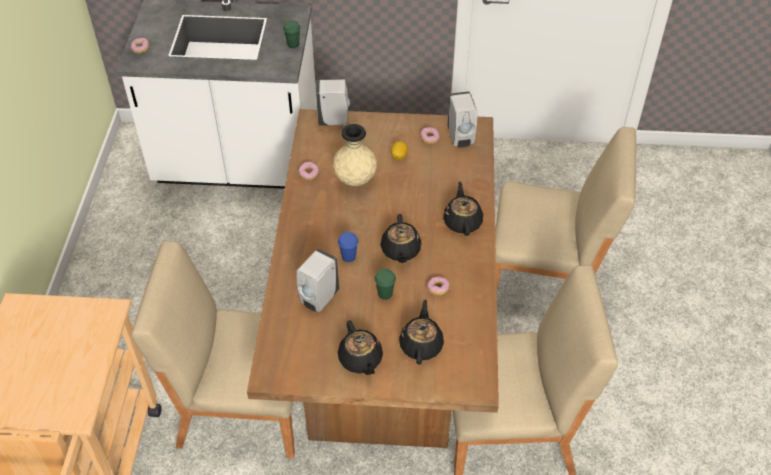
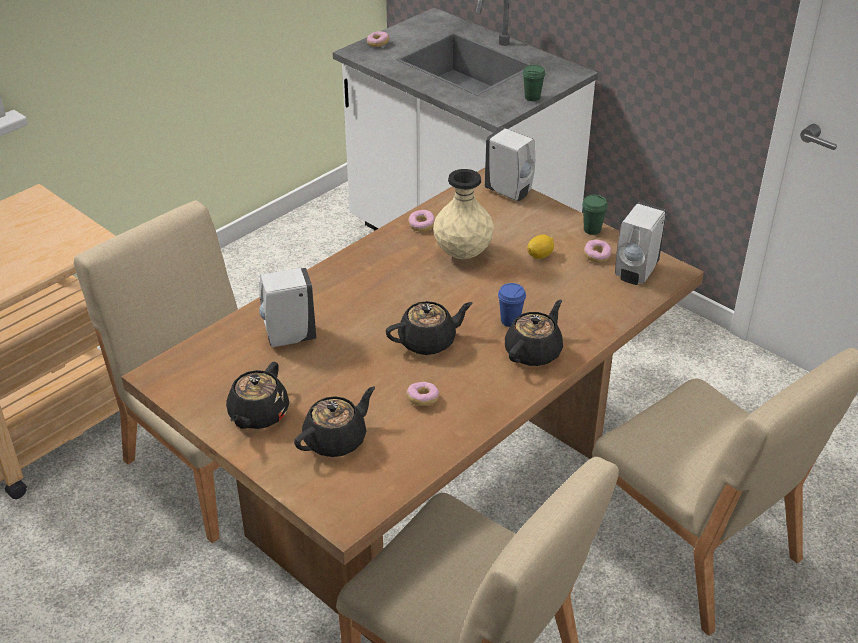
camera: 40 degrees right, 10 degrees down
(348, 257) = (367, 317): blue cup -> blue cup (510, 321)
(385, 294) = (360, 371): green cup -> green cup (592, 230)
(400, 250) = (428, 342): black teapot -> black teapot turned 150 degrees counterclockwise

